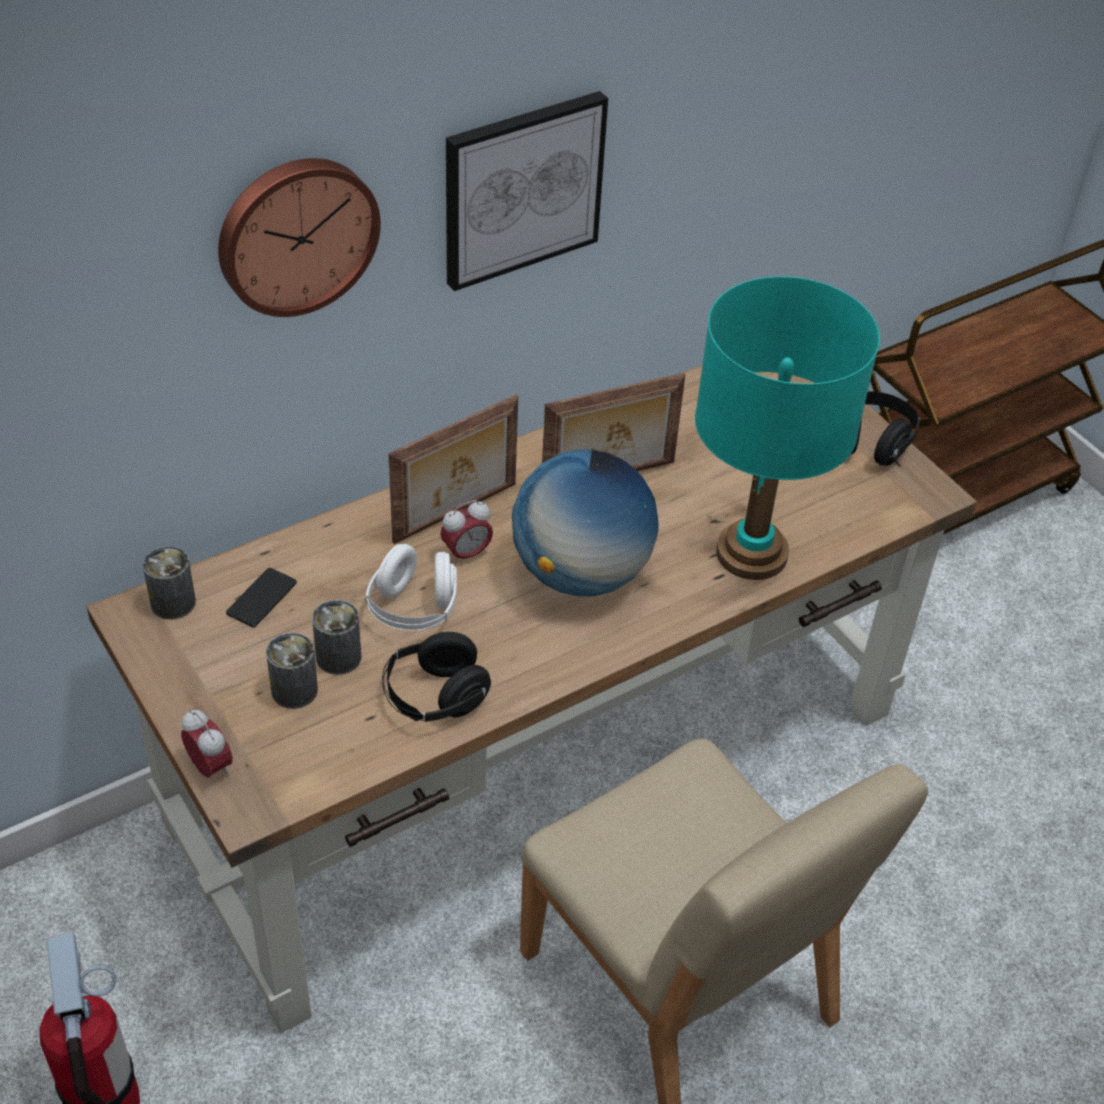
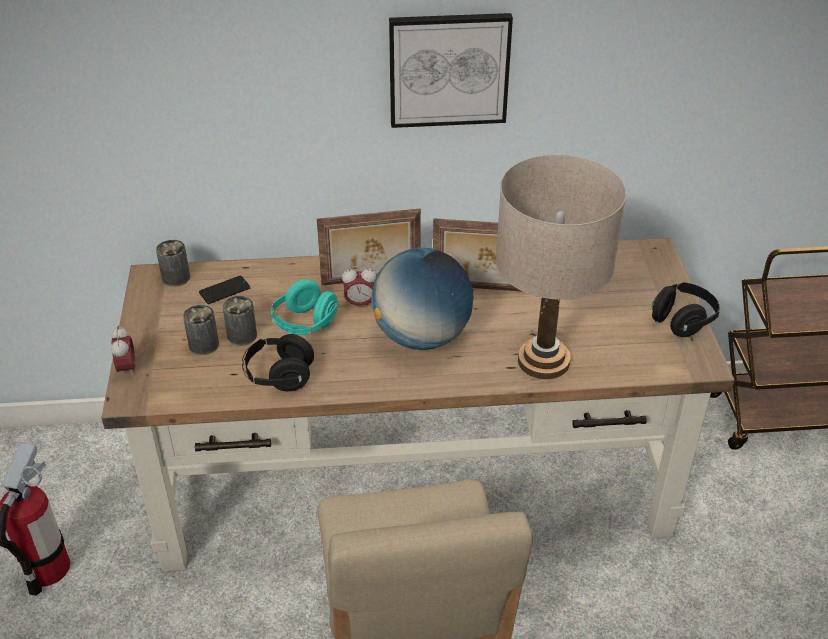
camera: 30 degrees right, 5 degrees down
(296, 234) = (279, 57): wall clock -> none
(413, 609) = (305, 324): white headphones -> turquoise headphones
(751, 553) = (543, 360): turquoise table lamp -> beige table lamp

